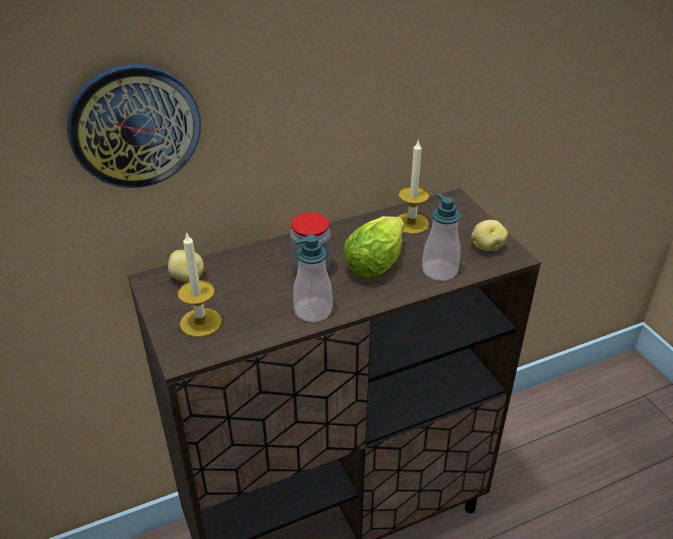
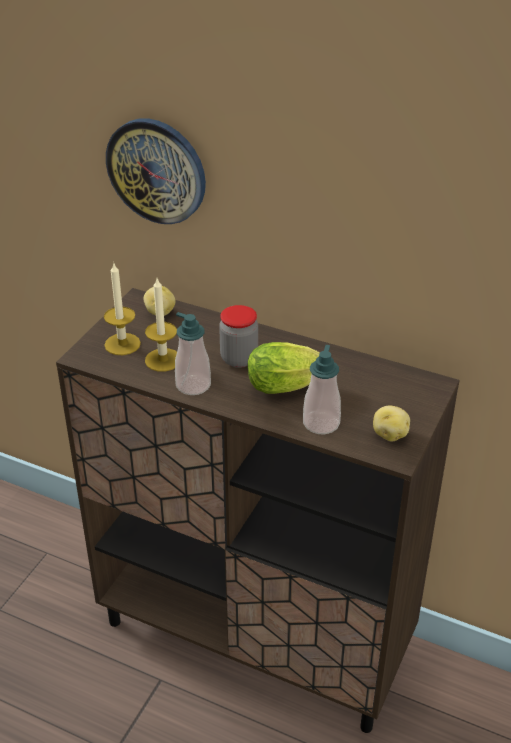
camera: 50 degrees right, 0 degrees up
(411, 223) = (365, 378): candle -> candle (163, 360)

